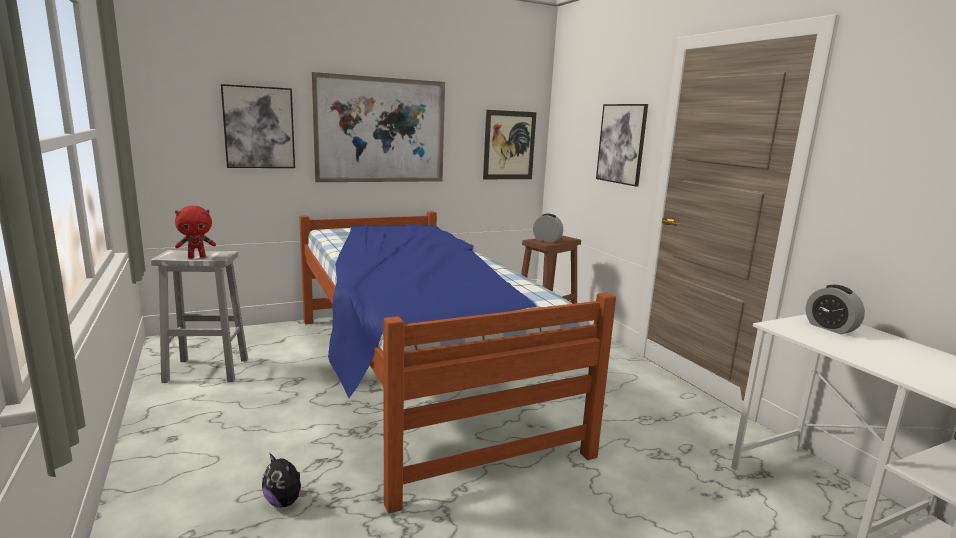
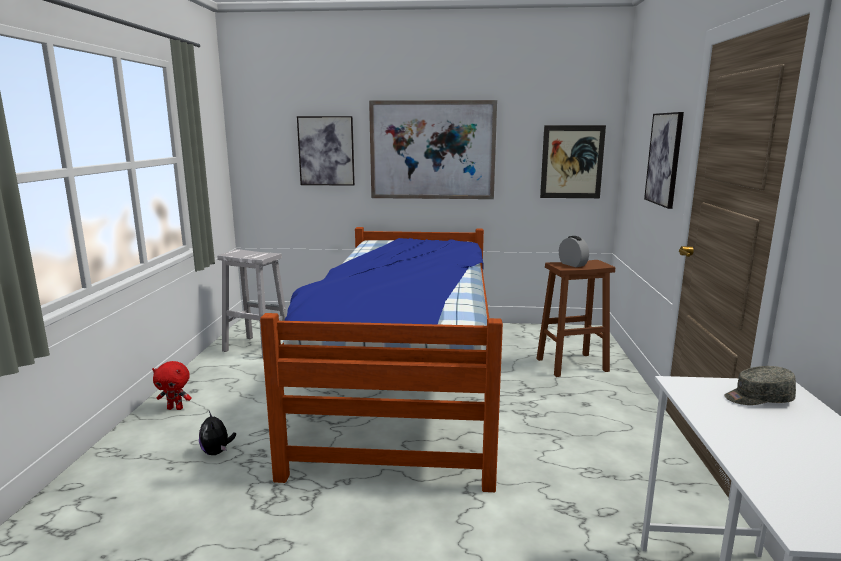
camera: 30 degrees right, 0 degrees up
(197, 257) = (248, 255): red plush toy -> red plush toy (175, 408)
(830, 328) = (757, 398): alarm clock -> grey cap

